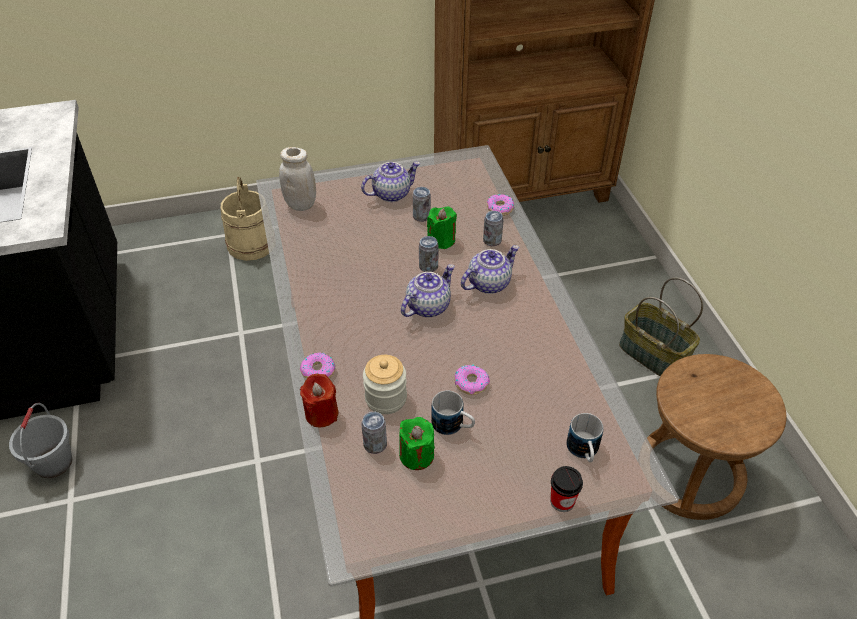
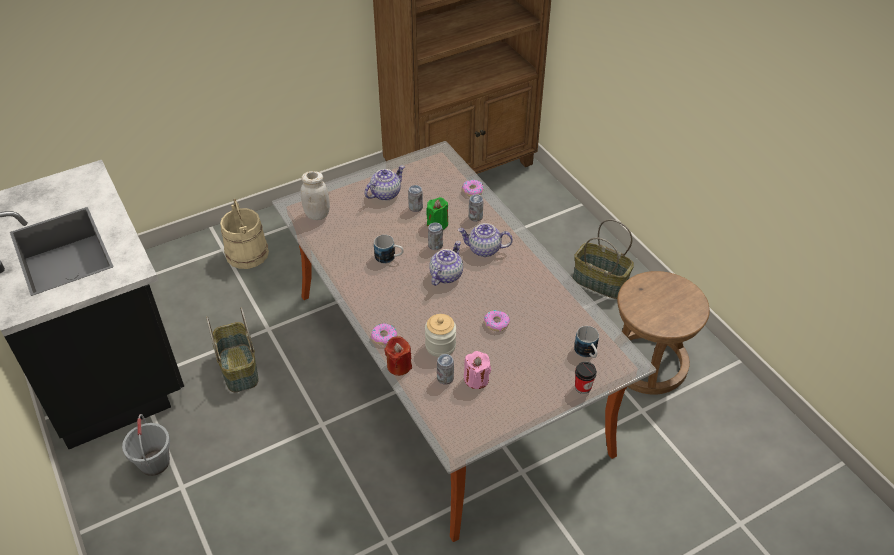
camera: 15 degrees left, 0 degrees up
(190, 371) = (238, 368): none -> basket
(416, 455) = (476, 379): green candle -> pink candle
(453, 426) = (494, 354): mug -> mug (389, 257)
(488, 283) = (484, 249): teapot -> teapot turned 120 degrees counterclockwise

